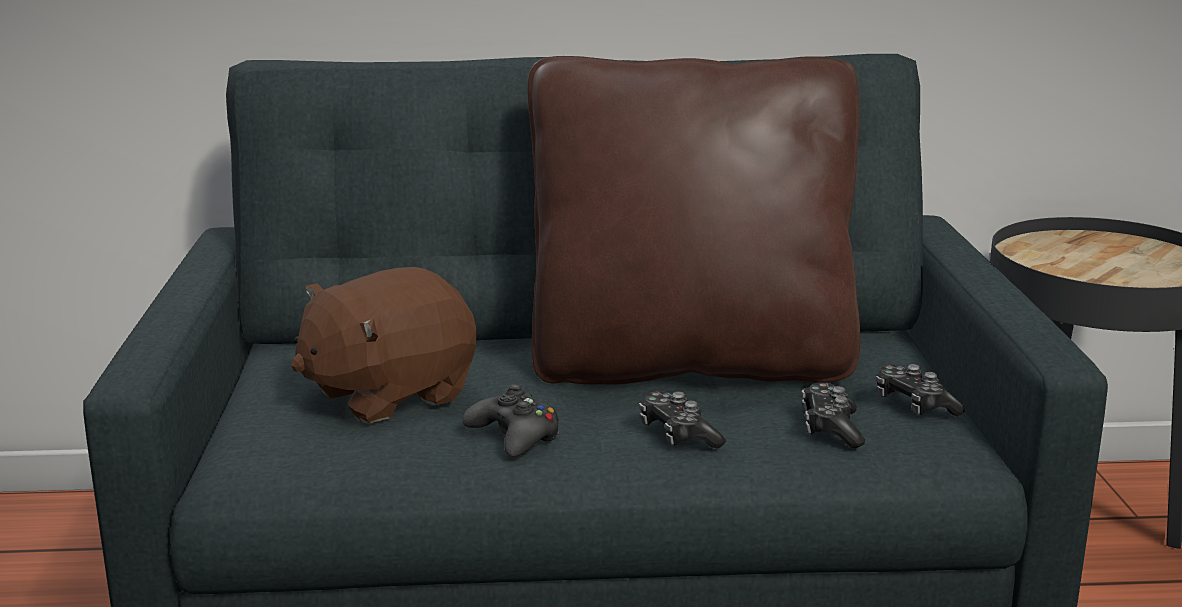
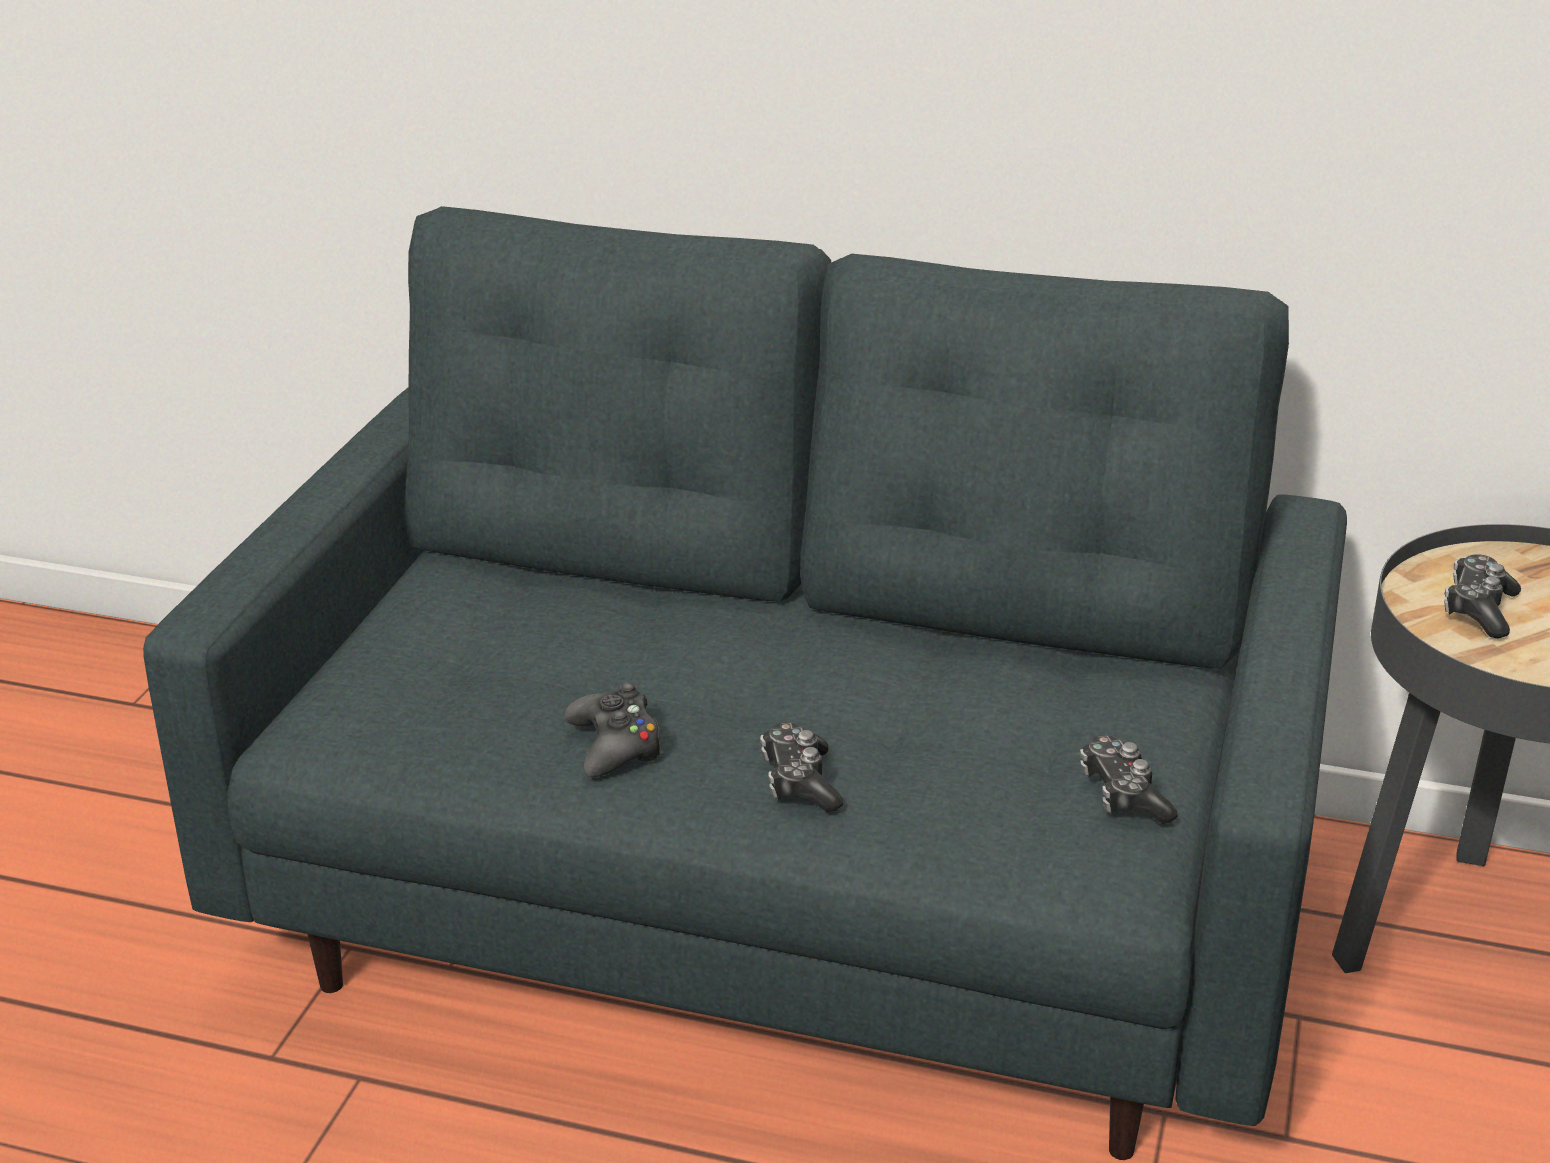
camera: 20 degrees right, 10 degrees up
(388, 394) = (520, 653): brown plush toy -> none
(689, 363) = (896, 671): brown pillow -> none
(830, 428) = (989, 809): game controller -> game controller (1479, 609)

